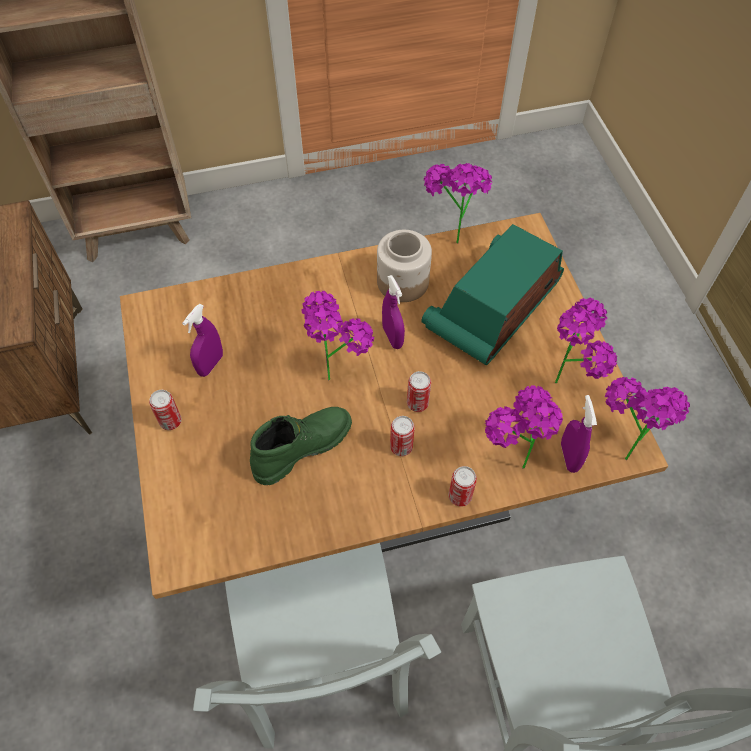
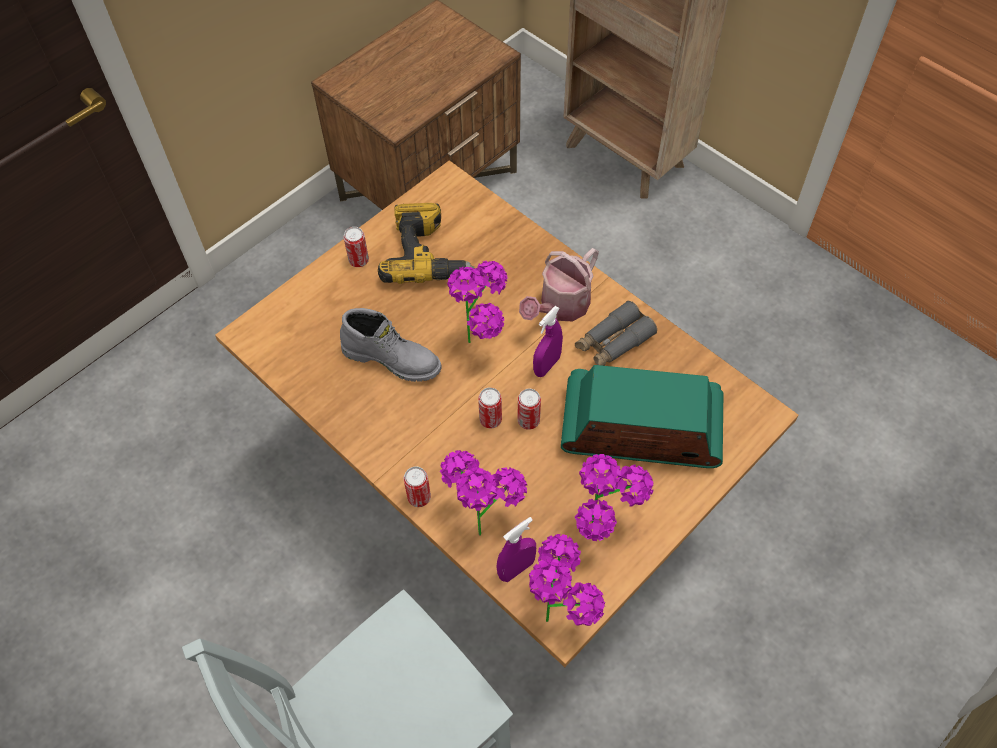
camera: 60 degrees right, 0 degrees up
(210, 364) = (427, 255): purple spray bottle -> power drill
(301, 446) = (392, 358): green boot -> grey boot
(323, 662) = (319, 543): grey chair -> none
(342, 298) = (560, 307): none -> watering can
(401, 447) = (438, 429): can -> can (528, 421)
(402, 282) = (613, 342): jar -> grey binoculars
(452, 234) = (704, 352): potted plant -> none

